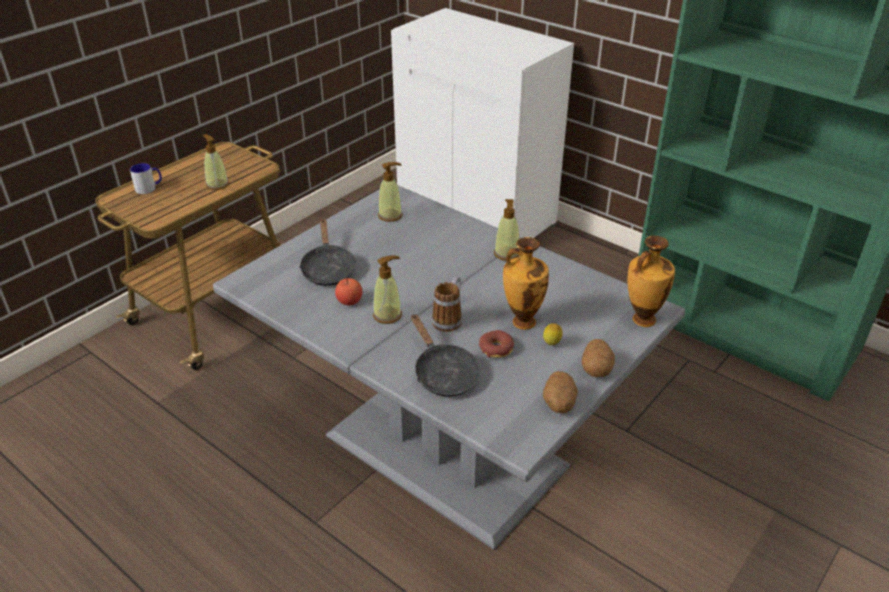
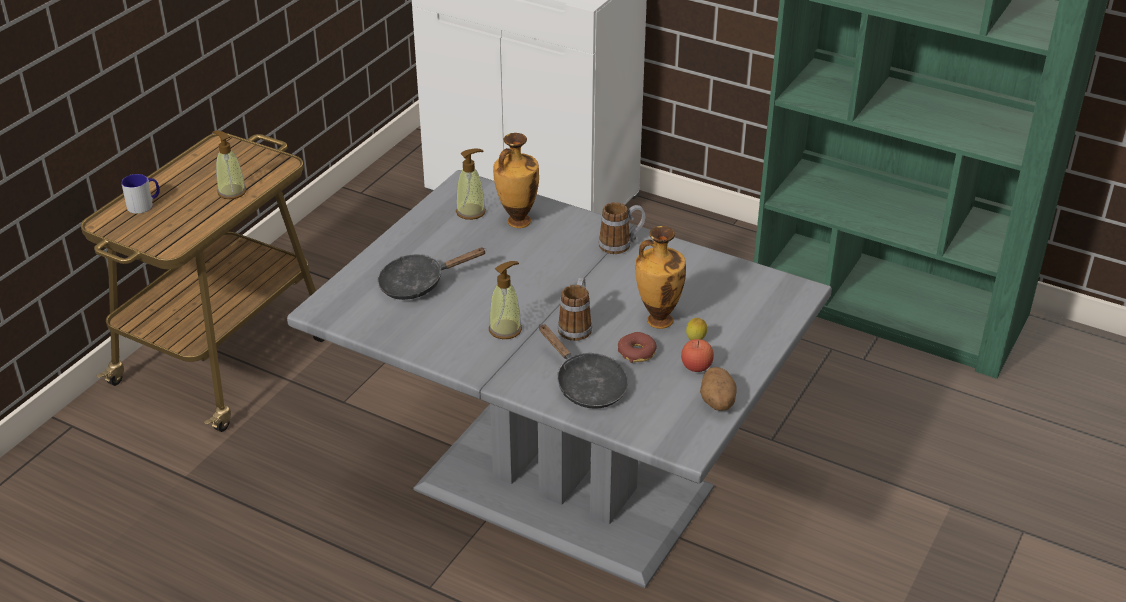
camera: 10 degrees left, 0 degrees up
(328, 269) = (418, 284): black frying pan -> black frying pan turned 90 degrees clockwise
(349, 301) = (456, 318): apple -> apple (696, 366)
(506, 254) = (621, 245): soap dispenser -> mug
(596, 369) = (749, 362): potato -> none
(642, 320) = (787, 304): vase -> vase (517, 221)

